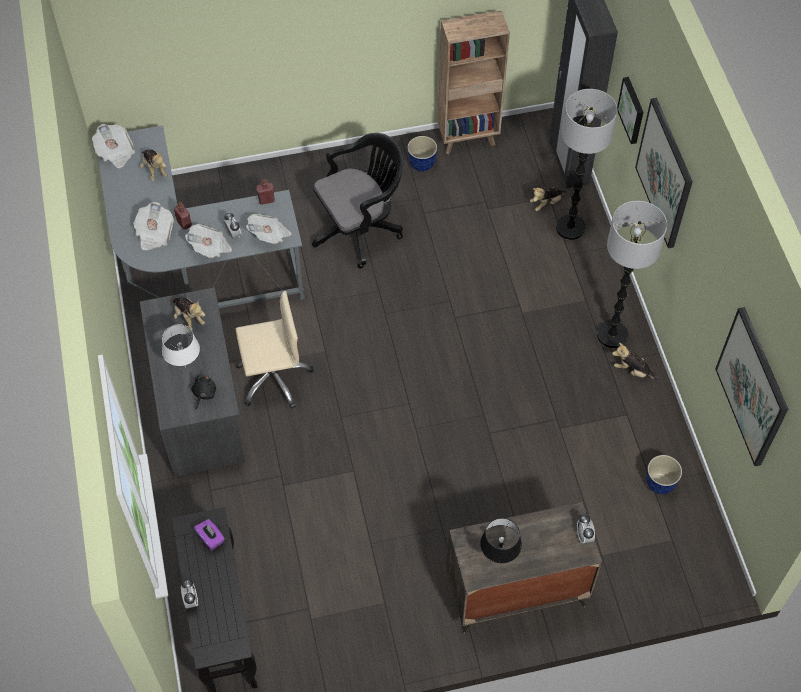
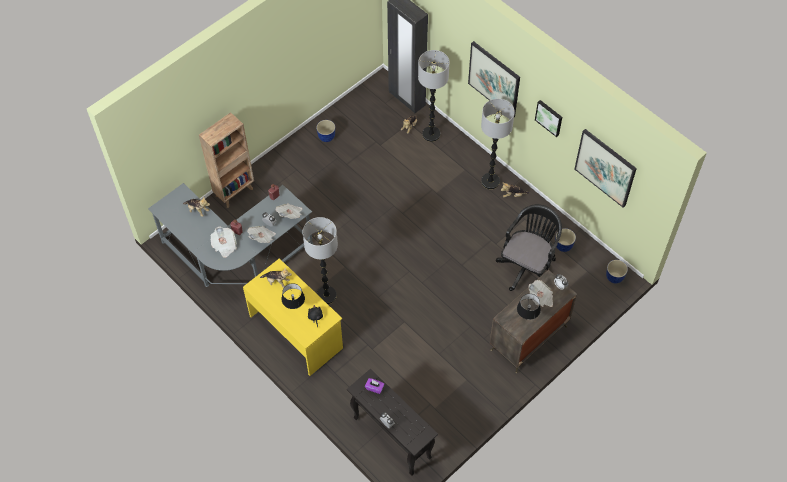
camera: 30 degrees left, 0 degrees up
(115, 153) = (167, 211): newspaper -> newspaper (540, 298)
(185, 367) = (294, 309): white table lamp -> black table lamp
(200, 406) = (296, 331): grey desk -> yellow desk
(273, 378) = (326, 295): beige office chair -> floor lamp
(360, 229) = (317, 190): black office chair -> black office chair (527, 266)
(468, 138) = (342, 110): brown bookcase -> brown bookcase (235, 192)
(632, 110) = (453, 53): picture -> picture (549, 117)
(709, 571) = (614, 277): none -> planter

